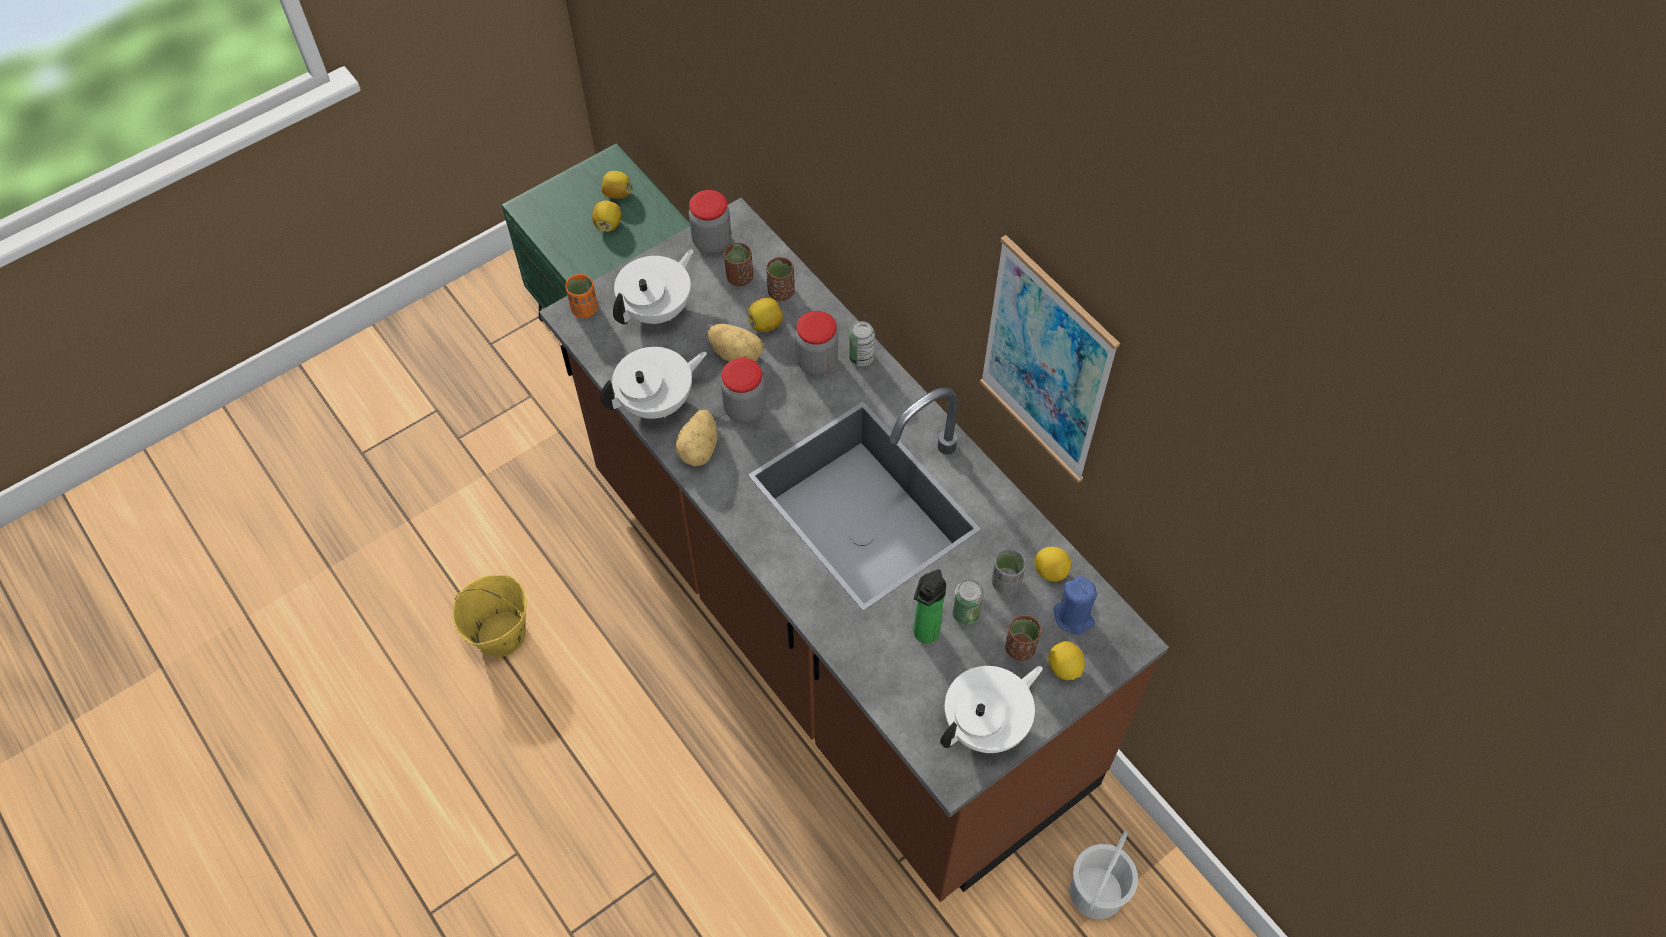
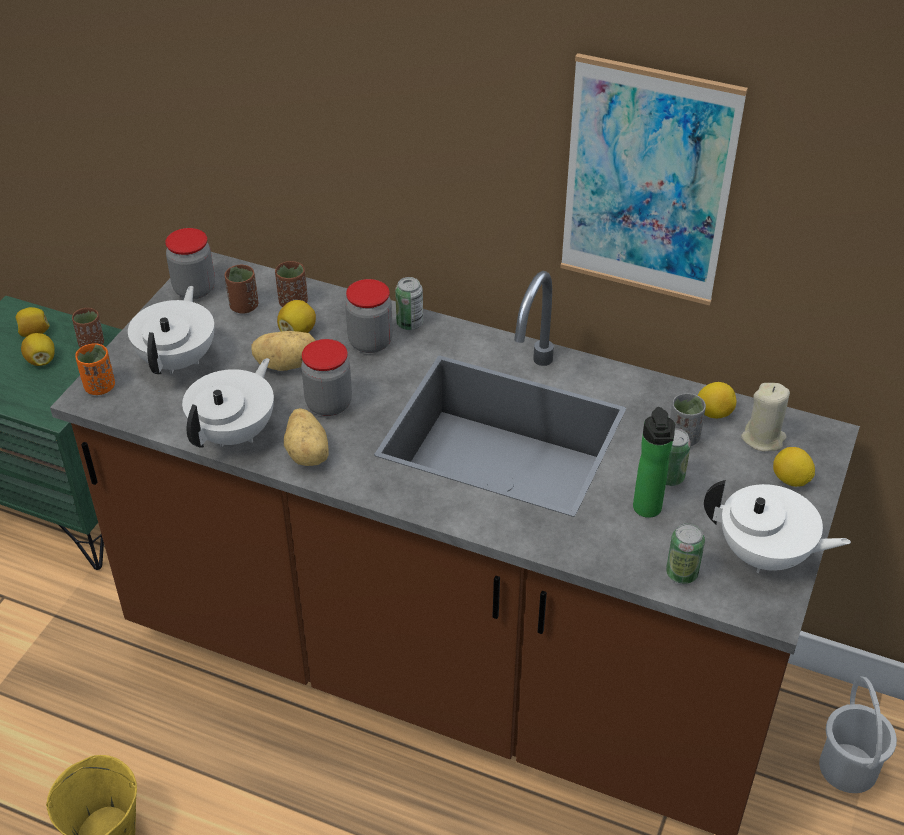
camera: 30 degrees left, 15 degrees down
(908, 705) = (681, 573): none -> can
(987, 724) = (765, 555): white teapot -> white teapot turned 90 degrees clockwise
(1020, 648) = (740, 482): brown cup -> brown cup (92, 344)
(1073, 617) = (763, 438): blue candle -> beige candle

